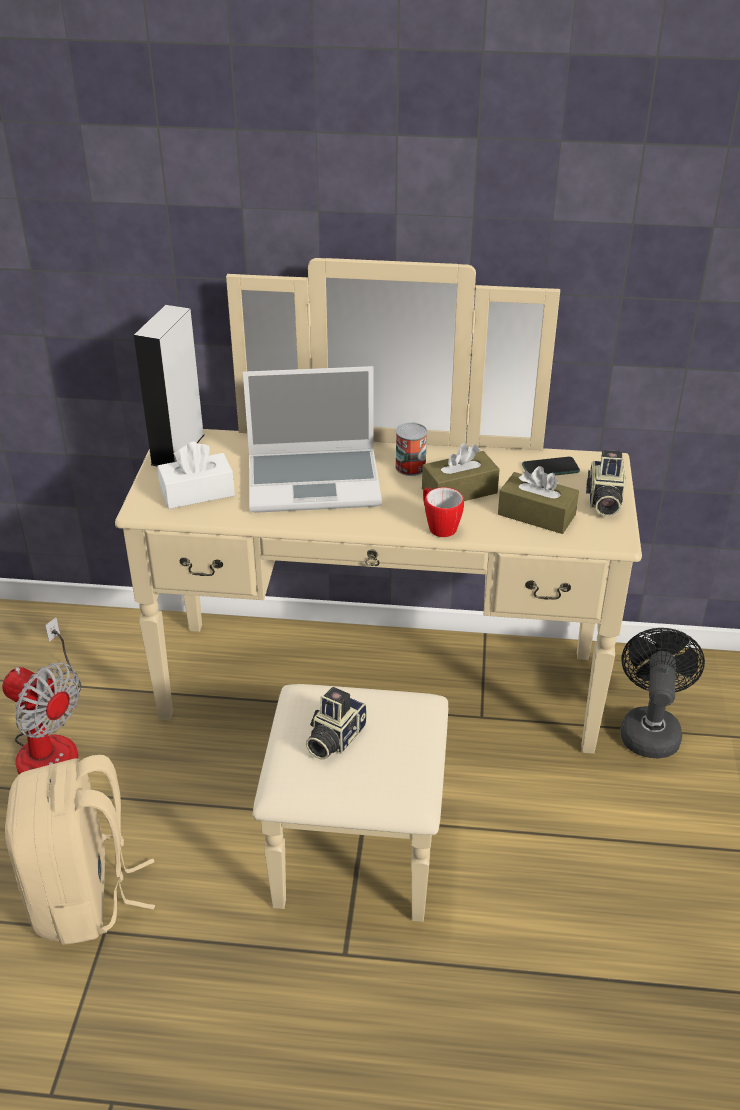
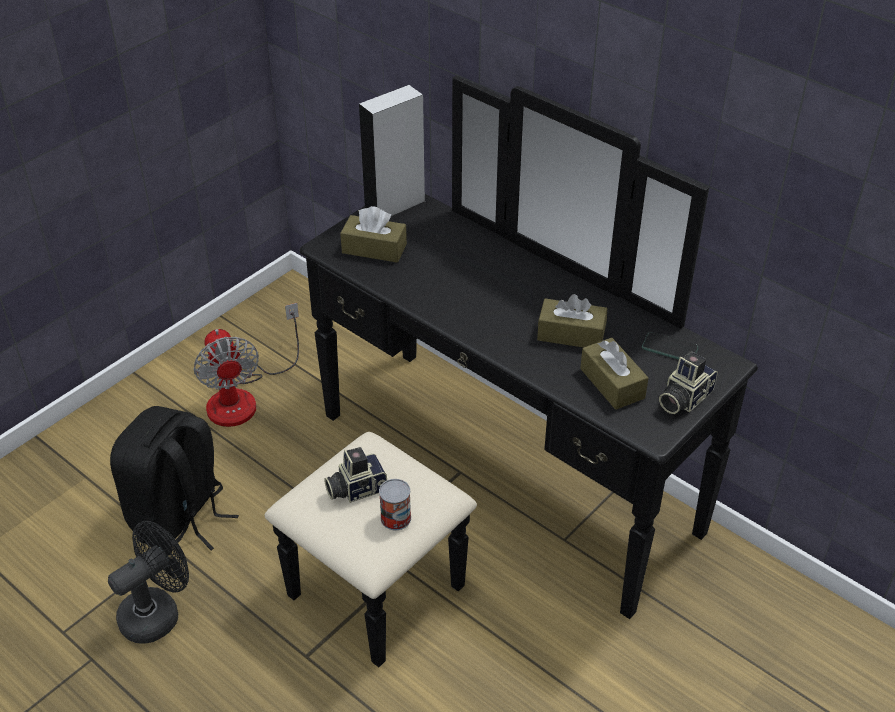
camera: 35 degrees right, 5 degrees up
(85, 897) = (179, 517): beige backpack -> black backpack
(197, 492) = (374, 249): white tissue box -> brown tissue box
(315, 481) = (468, 276): laptop -> none
(377, 720) = (480, 498): beige dresser -> black dresser
(410, 467) = (553, 296): can -> can (395, 518)
(438, 526) = (523, 356): mug -> none
(649, 729) = (698, 626): black fan -> black fan (157, 612)

